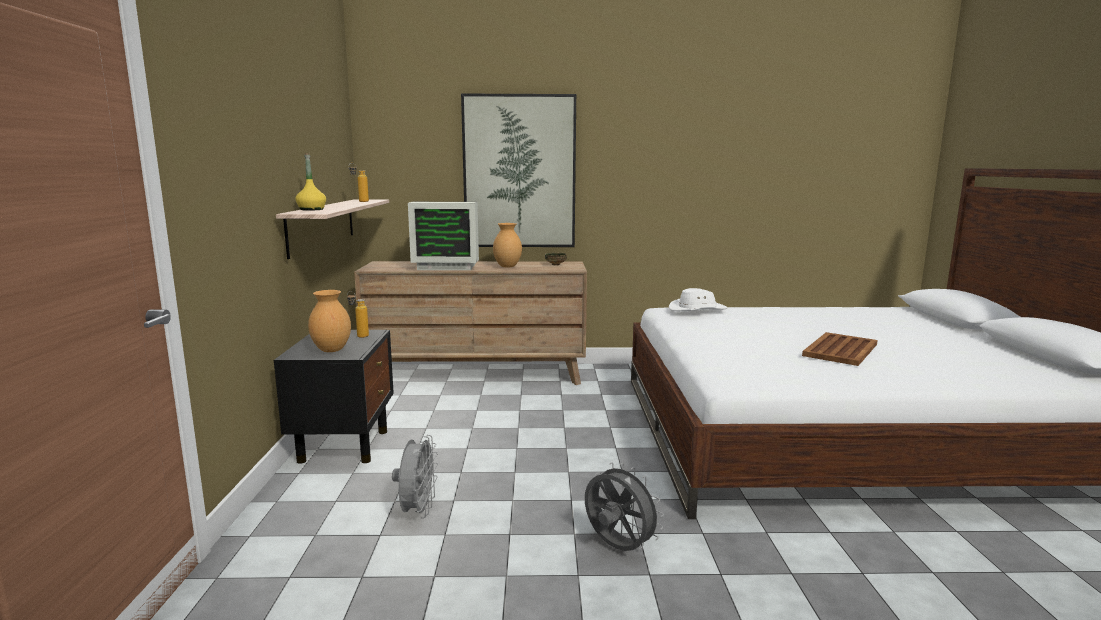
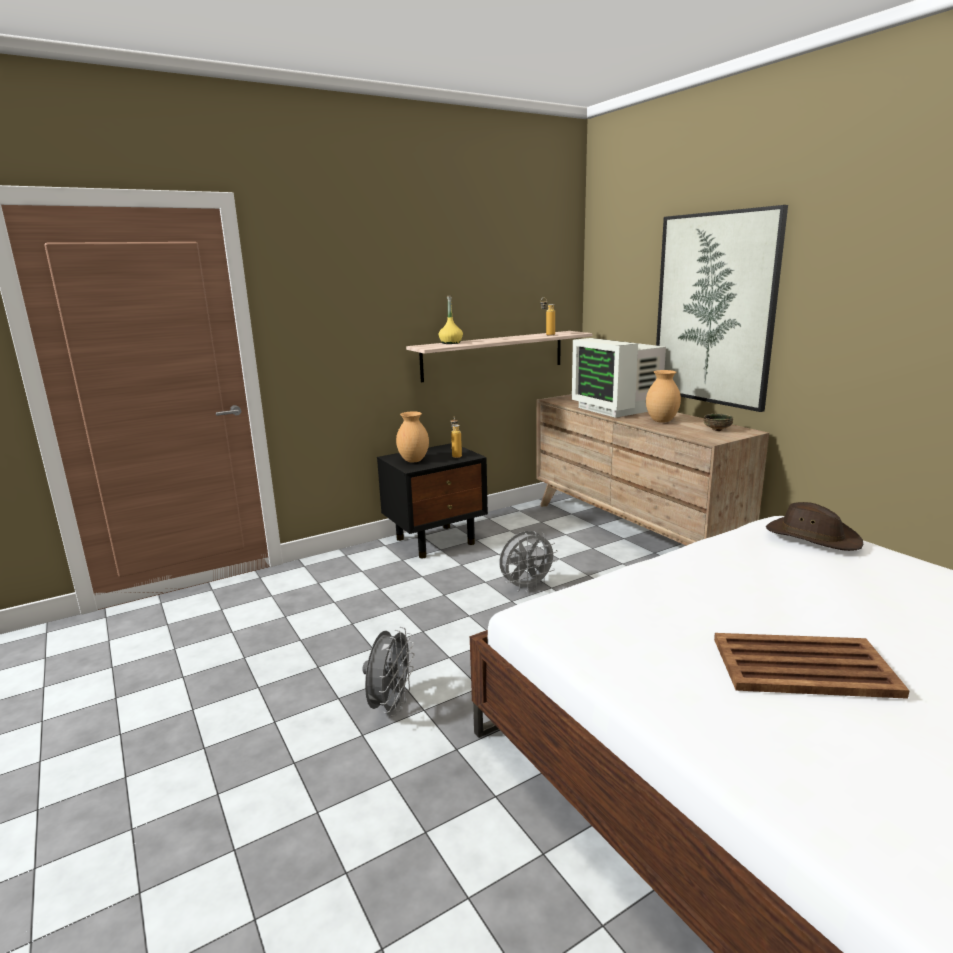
camera: 60 degrees right, 5 degrees up
(418, 511) = (373, 602): grey fan -> grey fan (526, 587)
(697, 309) = (812, 537): white hat -> brown hat

